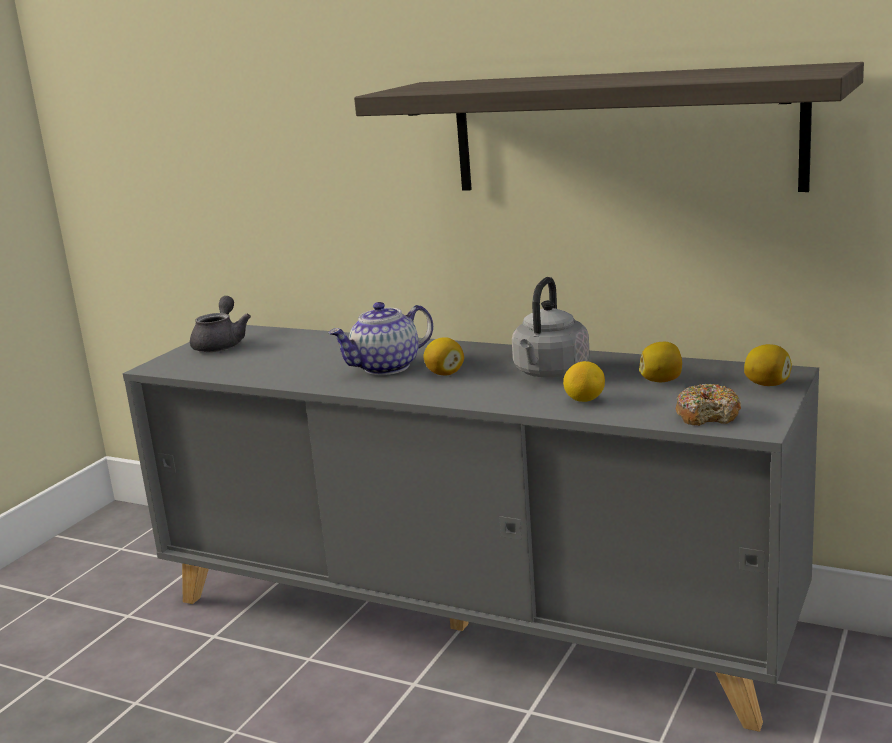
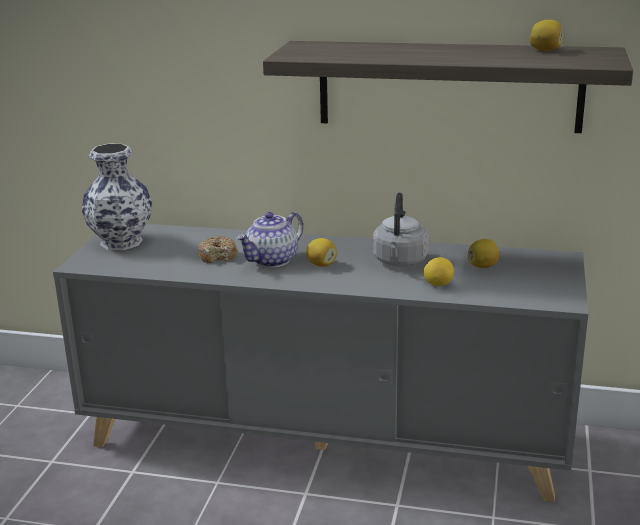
camera: 15 degrees left, 5 degrees up
(221, 344) = (120, 242): grey teapot -> vase
(708, 415) = (529, 294): donut -> donut (218, 256)
(767, 384) = (556, 267): lemon -> lemon (545, 50)

